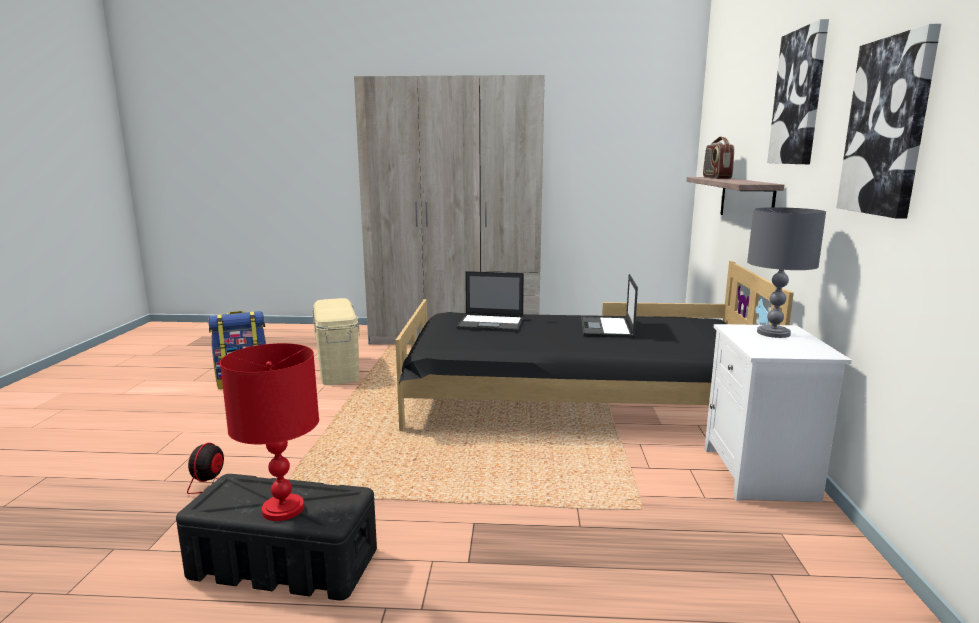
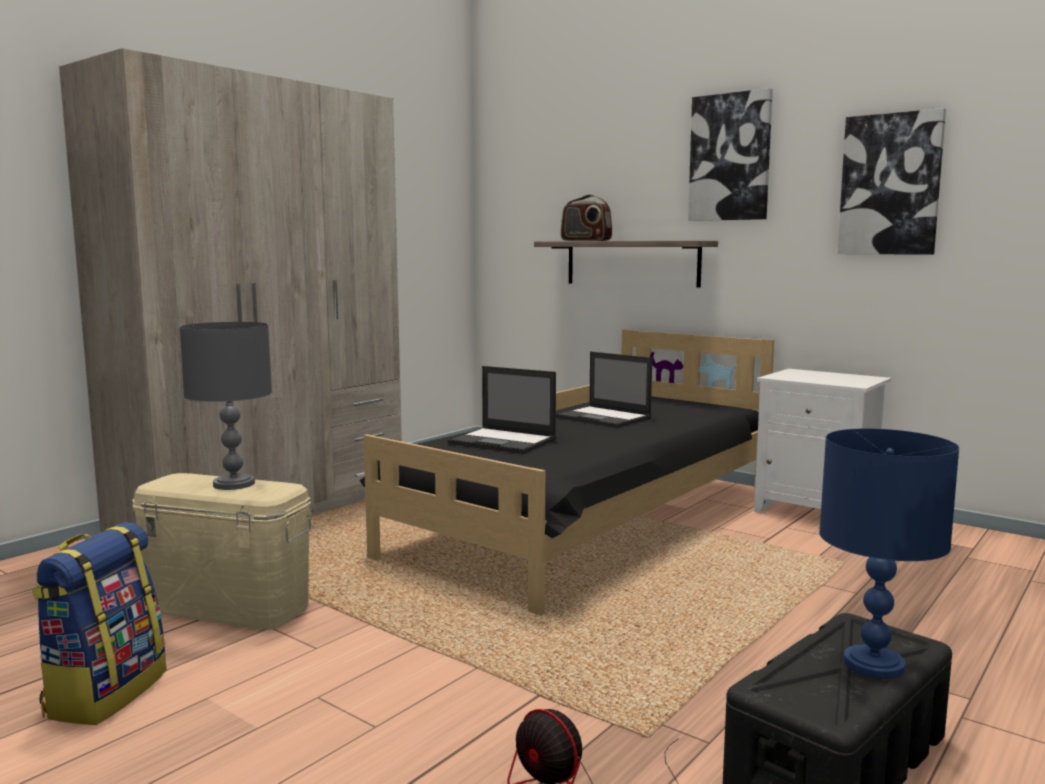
camera: 55 degrees left, 5 degrees down
(282, 509) = (874, 665): red table lamp -> blue table lamp
(491, 324) = (504, 441): laptop -> laptop turned 75 degrees clockwise
(773, 333) = (806, 374): grey table lamp -> grey table lamp (234, 484)

